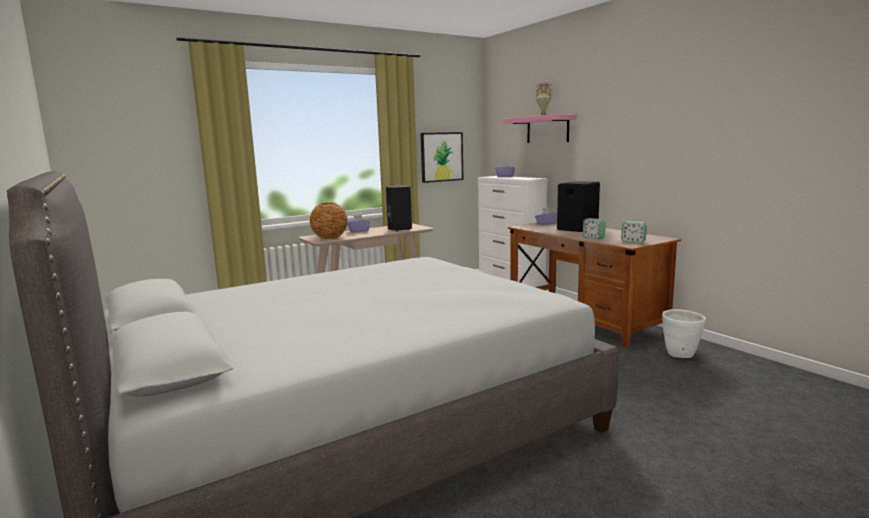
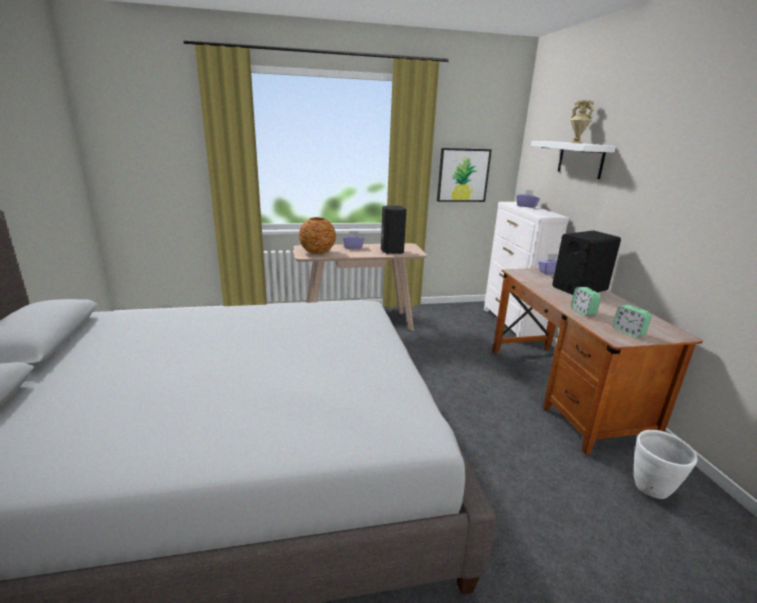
camera: 20 degrees right, 10 degrees up
(547, 129) = (580, 159): pink shelf -> white shelf

